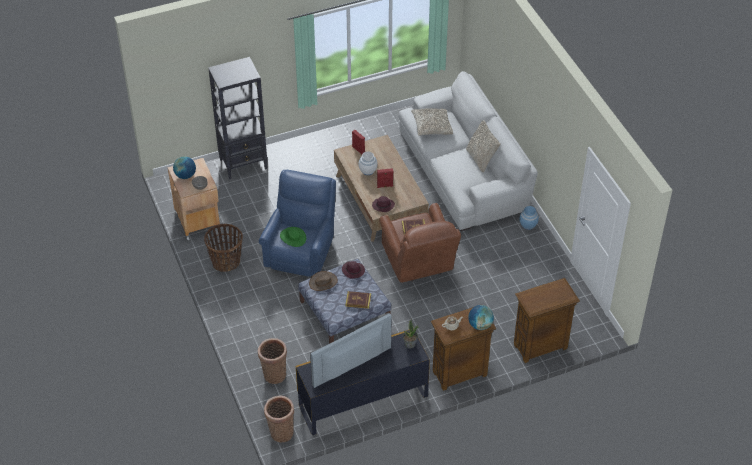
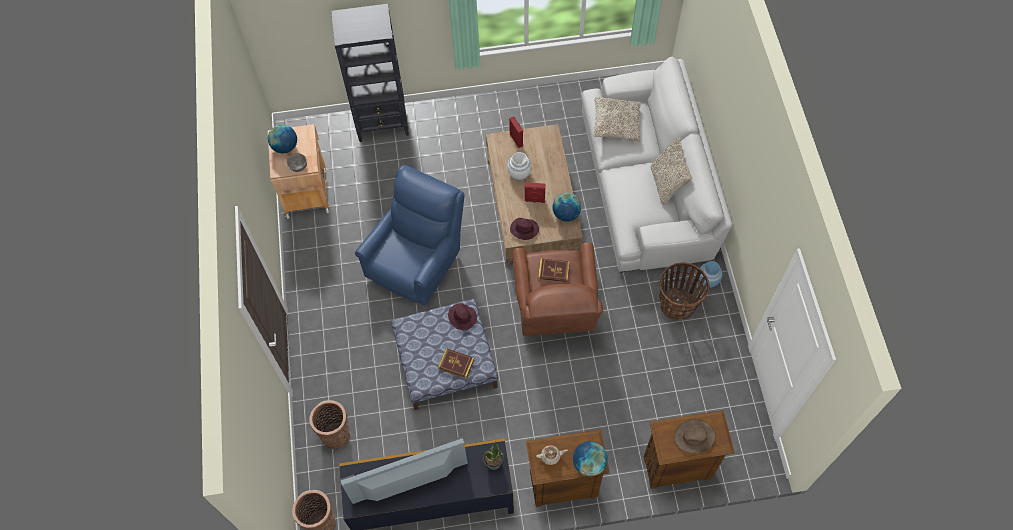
camera: 15 degrees right, 15 degrees up
(226, 262) = (323, 258): basket -> basket (677, 304)
(293, 237) = (400, 254): green hat -> none
(323, 282) = (420, 326): brown hat -> brown hat (694, 437)
(411, 191) = (566, 214): none -> globe

